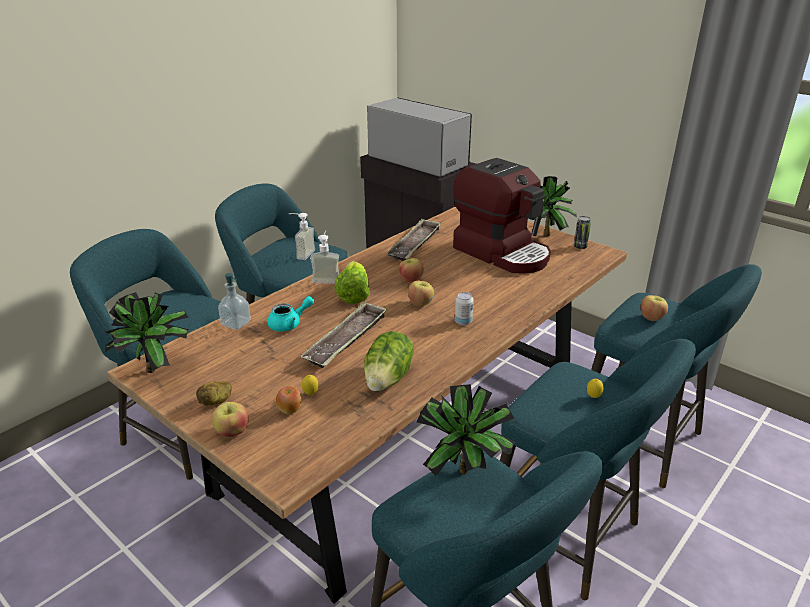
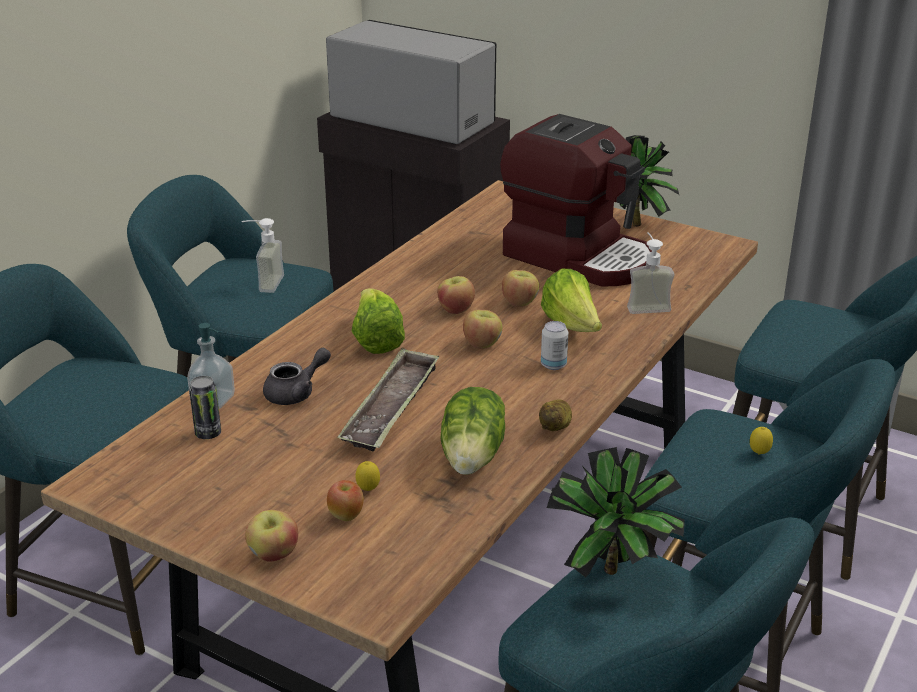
camera: 10 degrees left, 0 degrees up
(157, 370) = (121, 481): potted plant -> none
(216, 401) = (232, 515): potato -> potato (556, 427)
(289, 324) = (296, 393): turquoise teapot -> grey teapot
(327, 278) = (326, 318): soap dispenser -> soap dispenser (646, 305)
(415, 244) = (443, 255): tray -> none
(484, 297) = (572, 326): none -> lettuce
(580, 247) = (689, 239): can -> can (208, 433)
(652, 318) = (811, 335): apple -> apple (520, 302)

